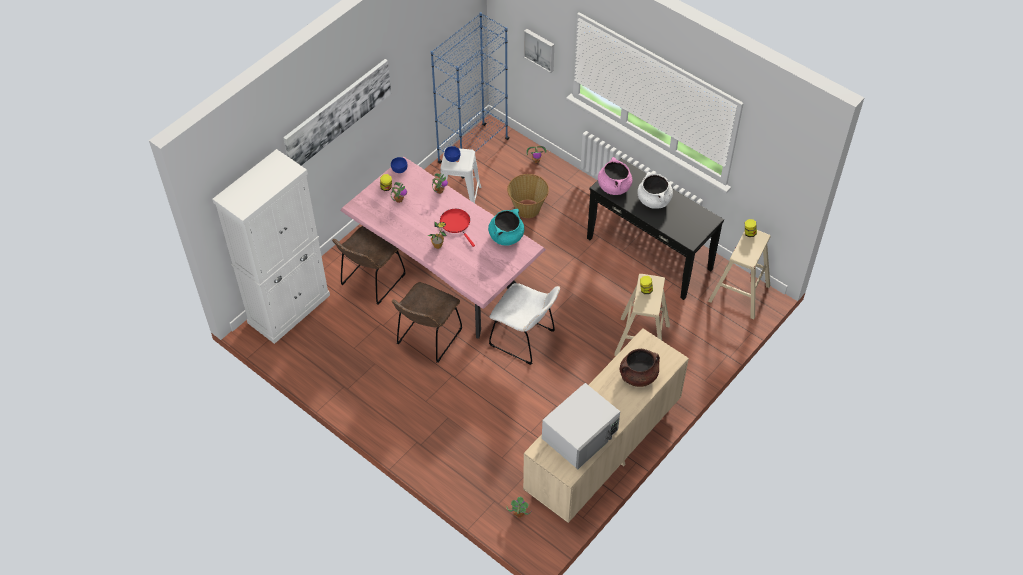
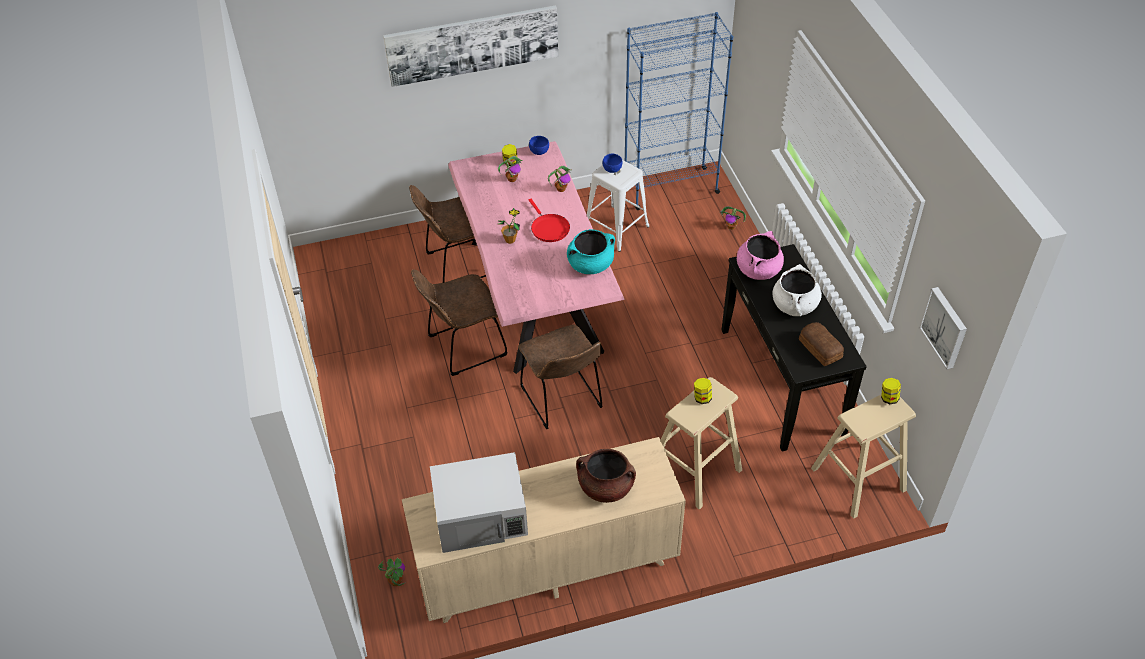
camera: 35 degrees right, 5 degrees down
(289, 309) = (359, 252): white cabinet -> none
(456, 224) = (549, 228): red frying pan -> red frying pan turned 150 degrees clockwise
(525, 339) = (563, 400): white chair -> brown chair
(527, 208) = (681, 269): basket -> none
(540, 49) = (763, 79): picture -> picture (945, 327)
(690, 221) = (820, 348): none -> bread

